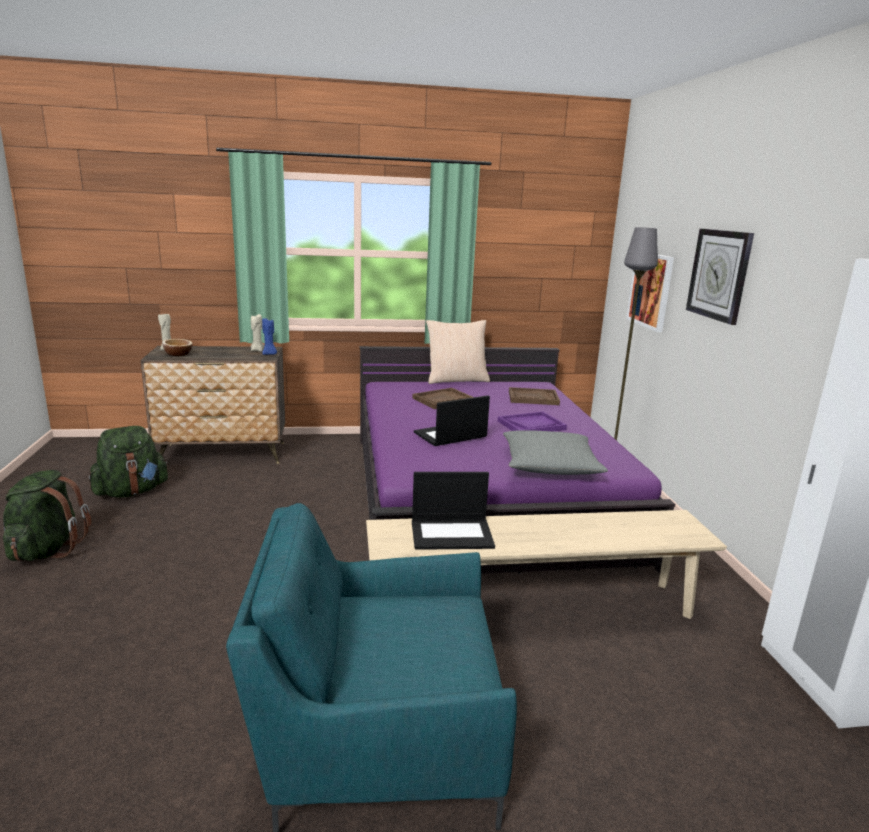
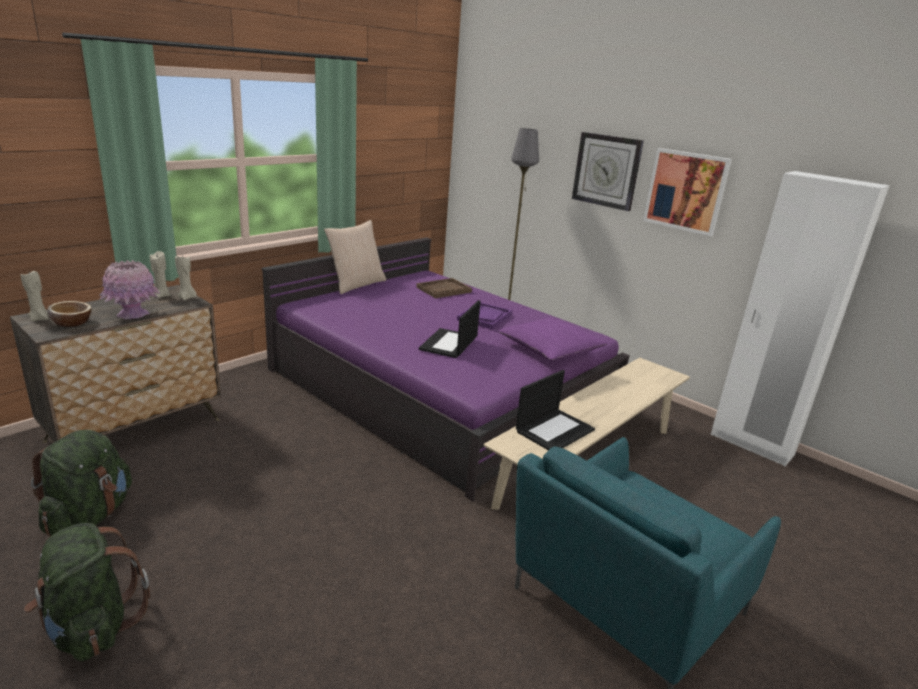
camera: 40 degrees left, 5 degrees up
(218, 356) = (133, 314): none -> pink vase
(269, 354) = (187, 298): blue candle -> beige candle
(443, 400) = (382, 309): brown tray -> none
(549, 465) = (550, 350): grey pillow -> purple pillow
(650, 290) = (518, 180): picture -> picture (686, 191)

